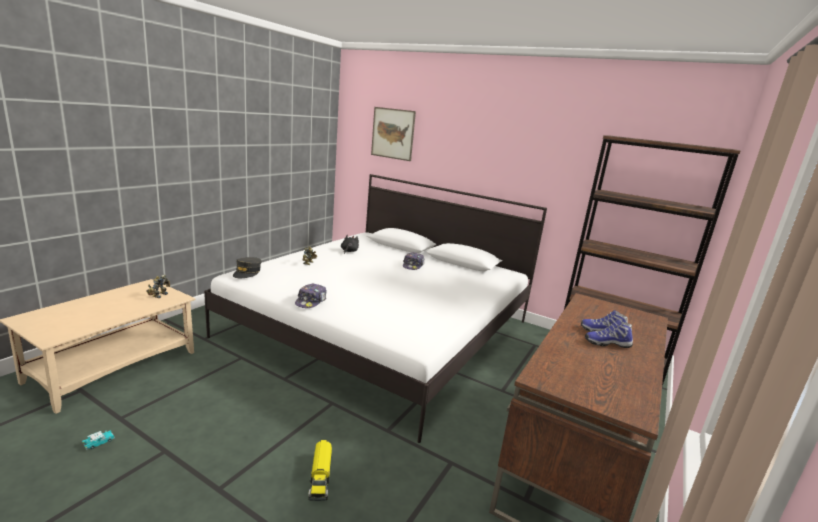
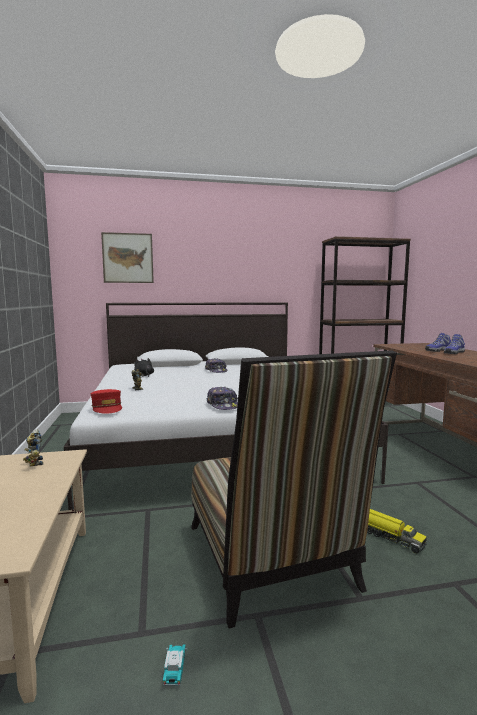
camera: 40 degrees left, 10 degrees down
(226, 434) = (273, 563): none -> chair
(247, 272) = (107, 408): grey cap -> red cap

